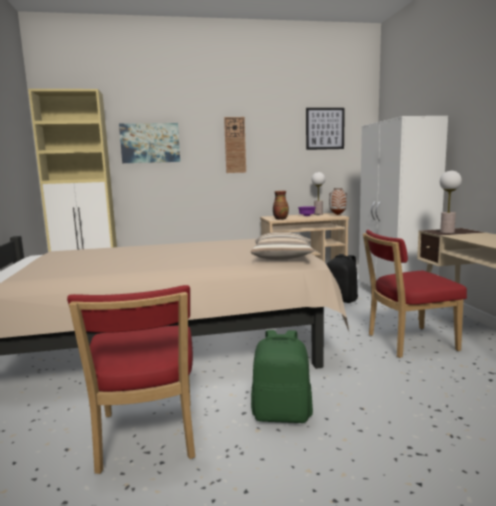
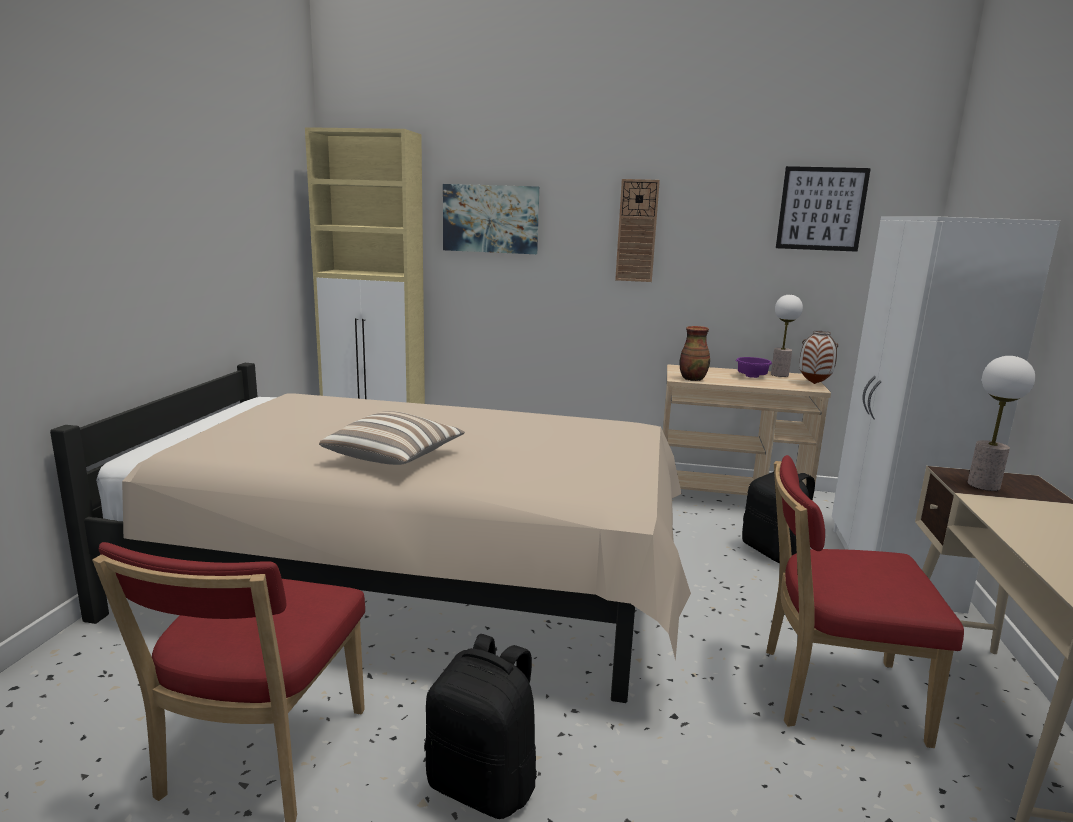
camera: 20 degrees right, 5 degrees up
(282, 414) = (484, 784): green backpack -> black backpack
(283, 258) = (588, 488): pillow -> pillow (395, 458)

